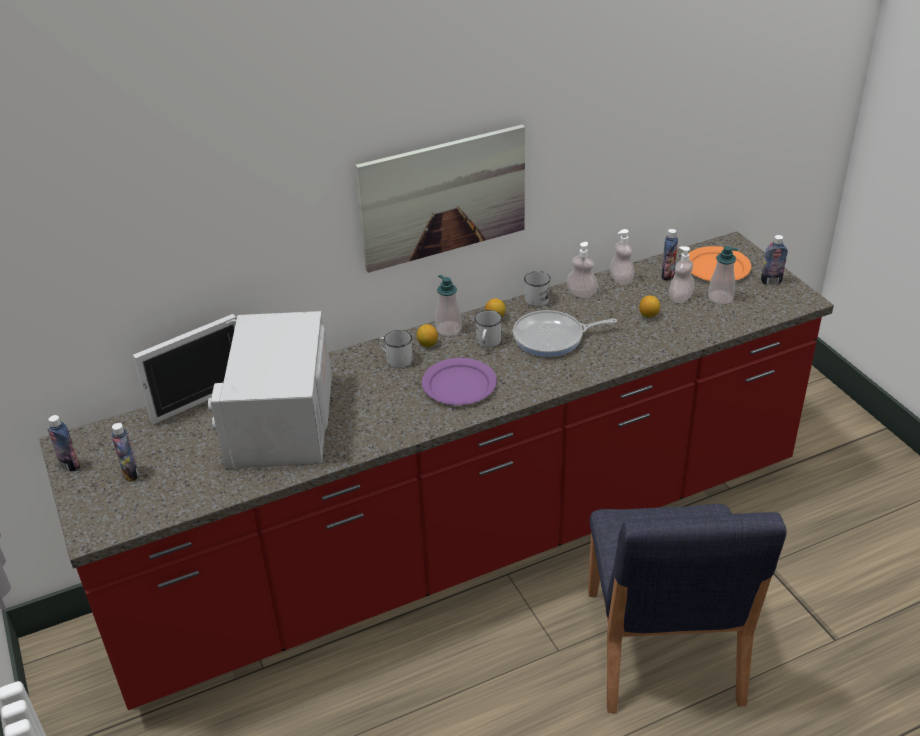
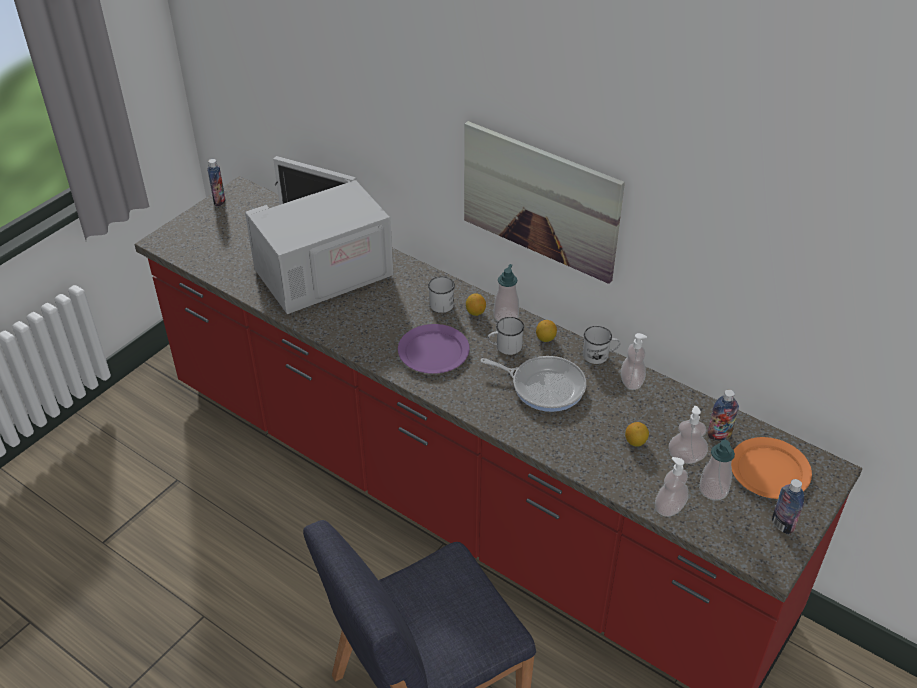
camera: 60 degrees right, 5 degrees up
(131, 473) = (226, 230): bottle -> none
(552, 338) = (544, 386): frying pan -> frying pan turned 150 degrees clockwise
(621, 280) = (680, 402): soap dispenser -> soap dispenser (669, 507)

